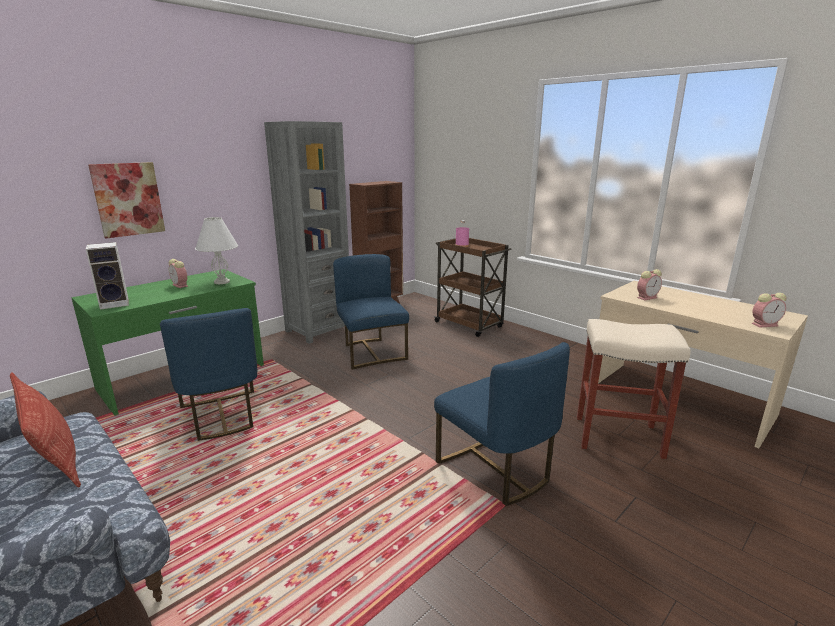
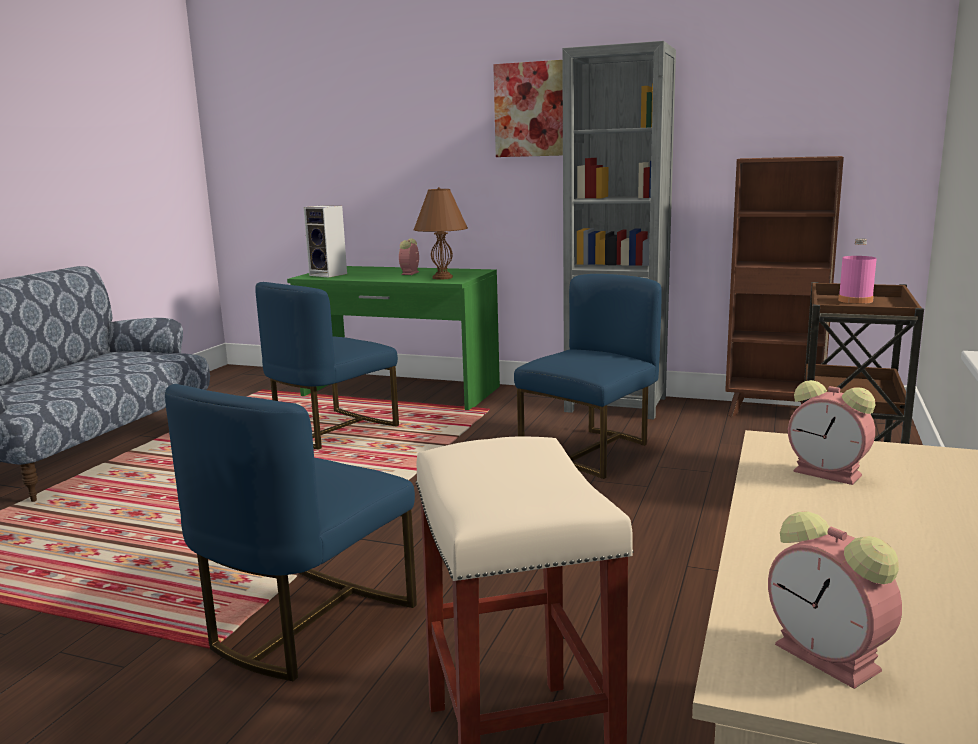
camera: 65 degrees right, 5 degrees down
(55, 457) = (114, 367): pillow -> none
(128, 199) = (402, 163): picture -> picture (529, 110)
(222, 282) = (443, 278): white table lamp -> brown table lamp

